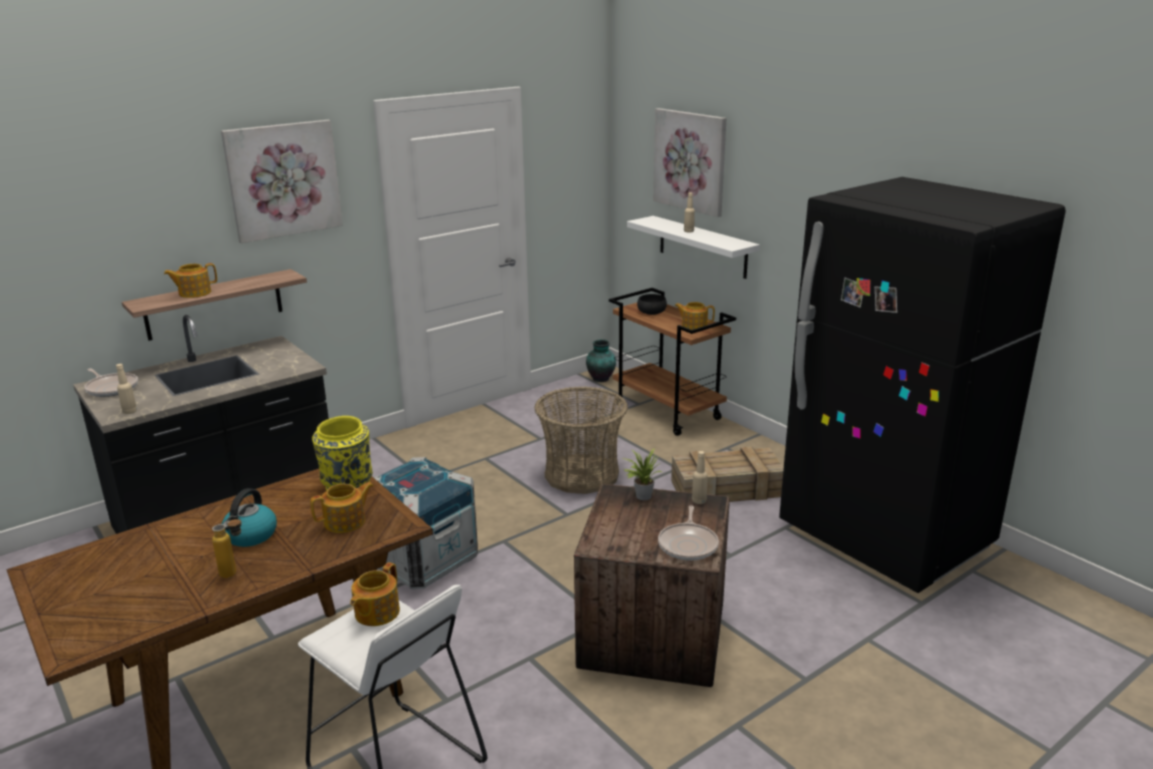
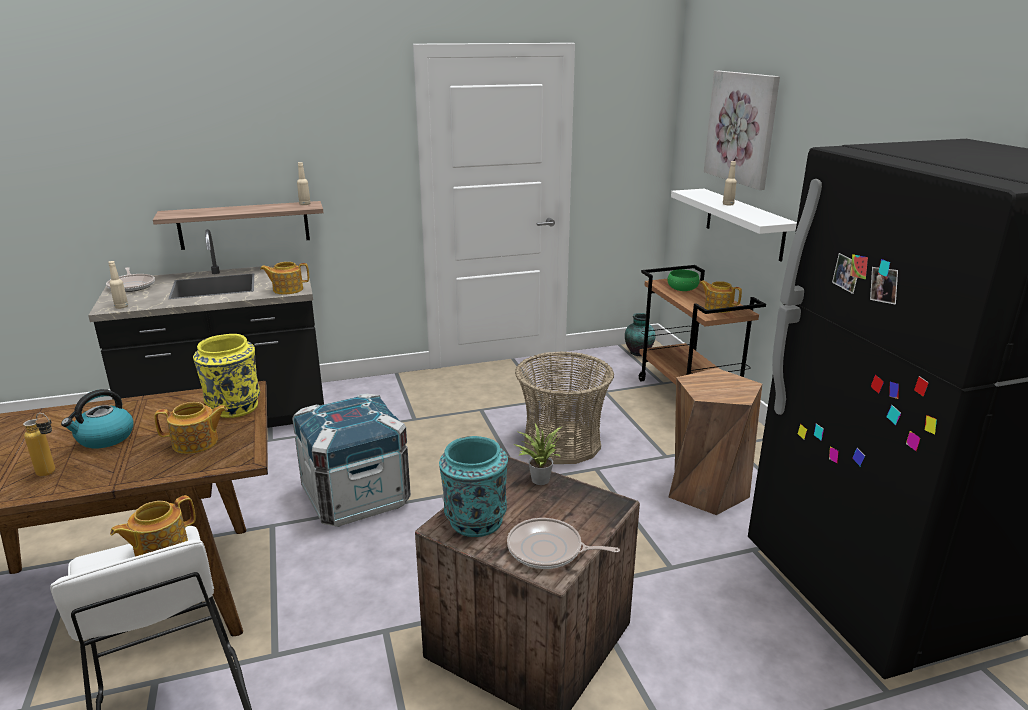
camera: 20 degrees right, 0 degrees up
(194, 293) = (219, 210): teapot -> teapot (287, 289)
(283, 180) = (316, 114): picture -> none
(616, 537) = (474, 521): none -> turquoise vase
(651, 312) = (682, 288): black bowl -> green bowl
(688, 544) = (548, 550): frying pan -> frying pan turned 75 degrees clockwise
(699, 501) = (599, 499): beige bottle -> beige bottle (305, 204)
(725, 489) = (706, 490): crate -> brown stool

